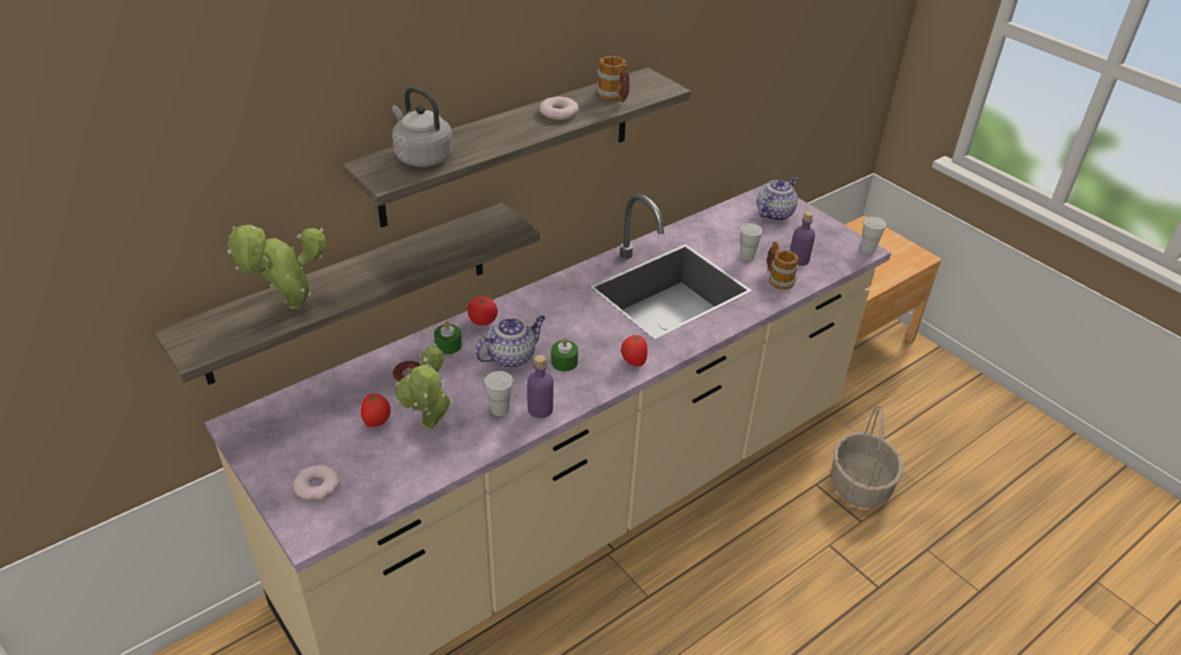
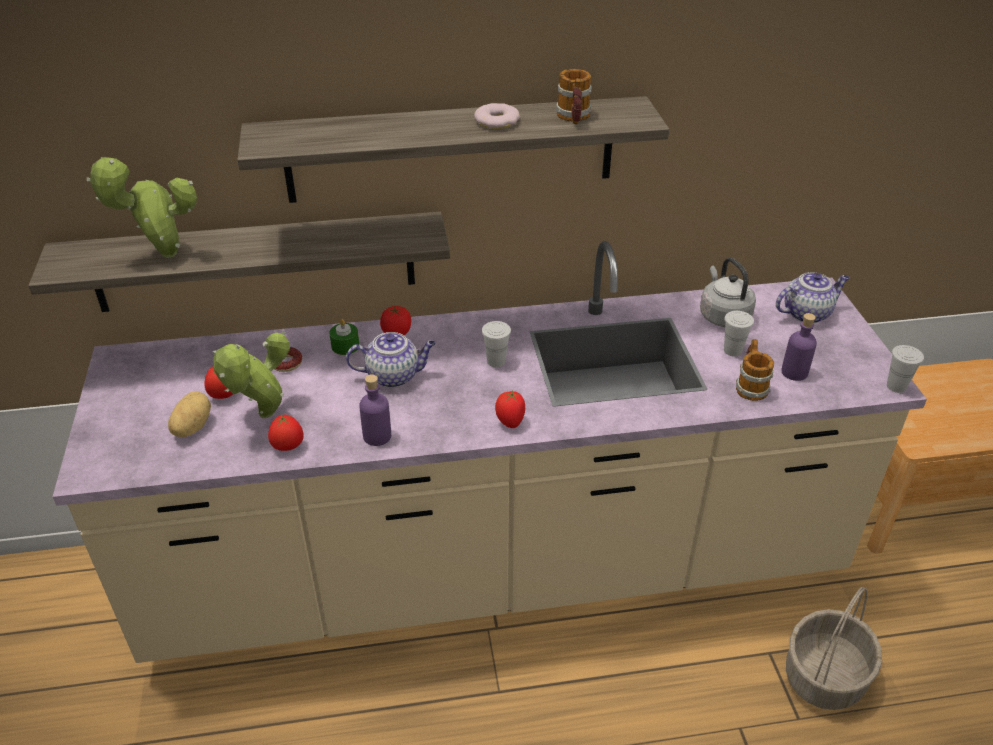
camera: 30 degrees right, 0 degrees up
(317, 486) = (128, 434): donut -> none
(372, 459) = (191, 427): none -> potato
(421, 157) = (317, 133): grey kettle -> grey kettle (723, 315)
(474, 444) = (288, 447): none -> tomato
(500, 409) = (339, 423): white cup -> white cup (496, 361)
(564, 362) = (440, 398): green candle -> none

